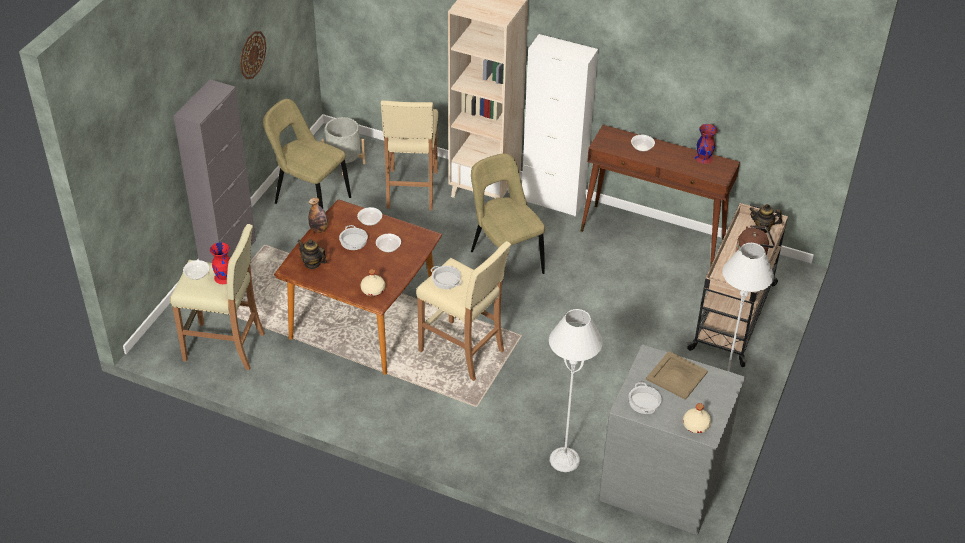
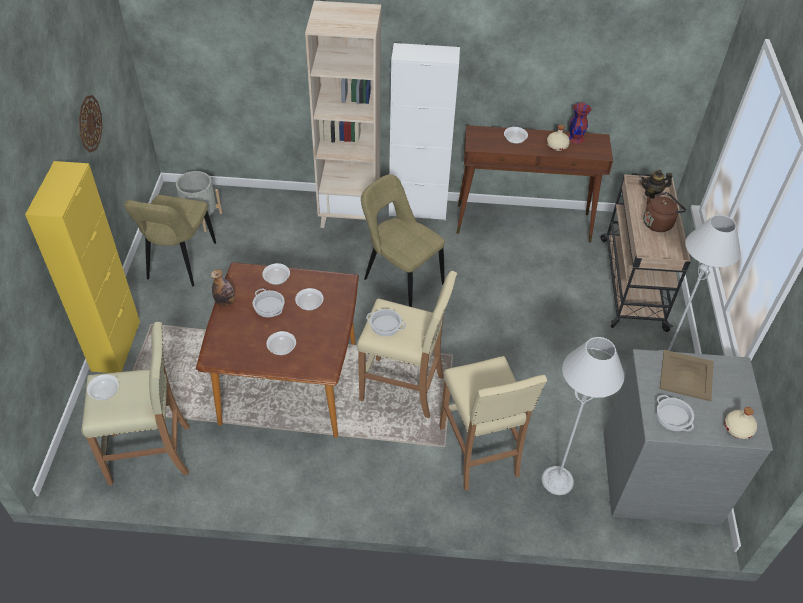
camera: 20 degrees left, 5 degrees up
(224, 277) = (139, 387): red vase -> none
(228, 255) = (116, 346): grey cabinet -> yellow cabinet
(309, 199) = (180, 263): beige chair -> beige chair turned 90 degrees counterclockwise
(312, 263) = (235, 344): teapot -> none
(349, 276) = (282, 348): none -> bowl
(373, 290) = (315, 358): beige bottle -> beige bottle (557, 146)
(411, 190) = (279, 230): beige stool -> beige stool (479, 452)

